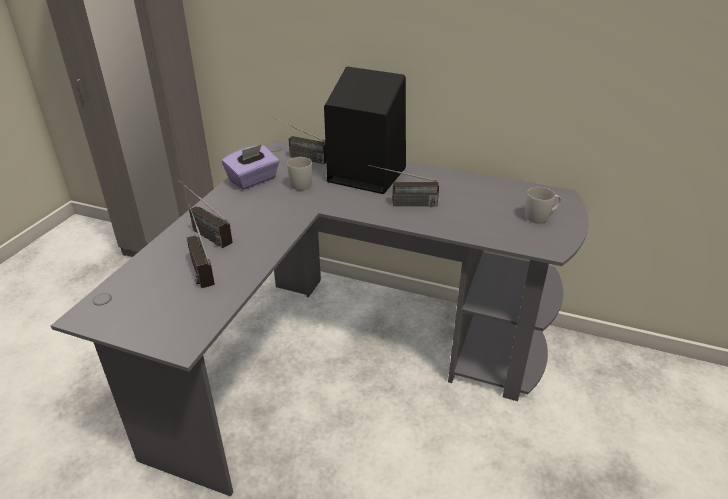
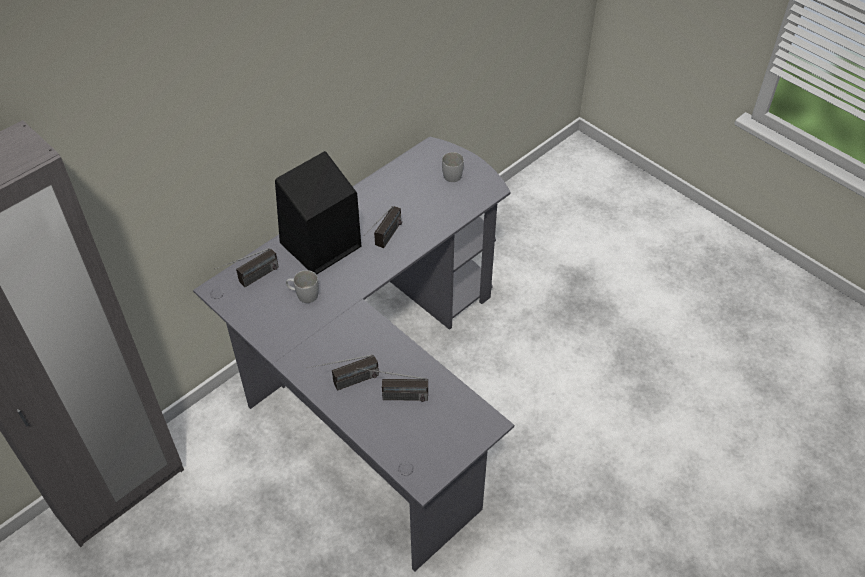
camera: 65 degrees left, 15 degrees up
(253, 180) = (273, 327): purple tissue box -> none

